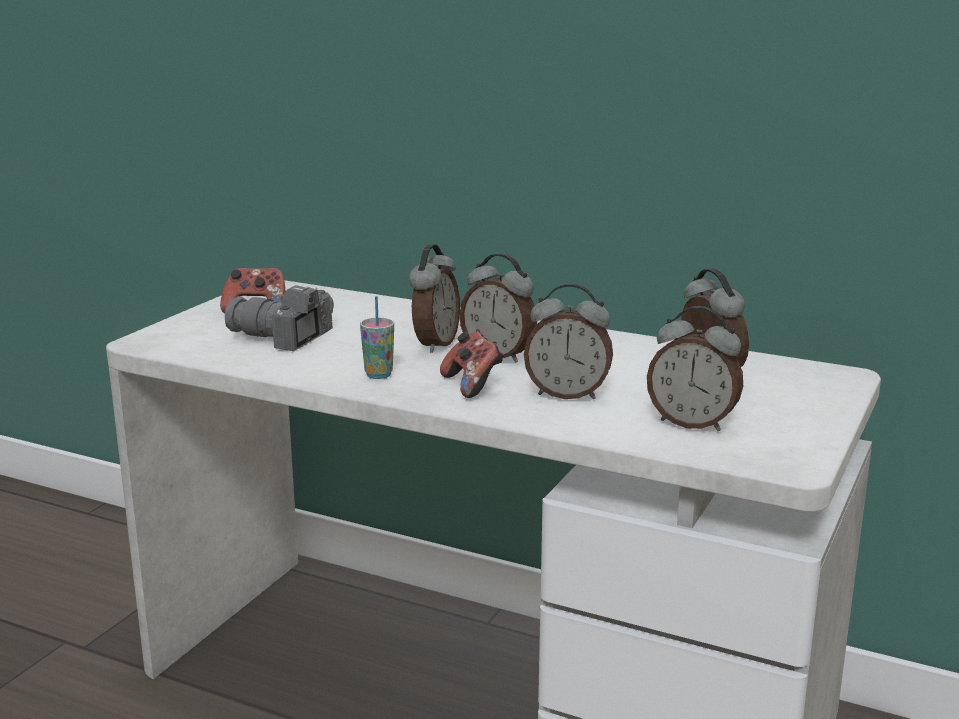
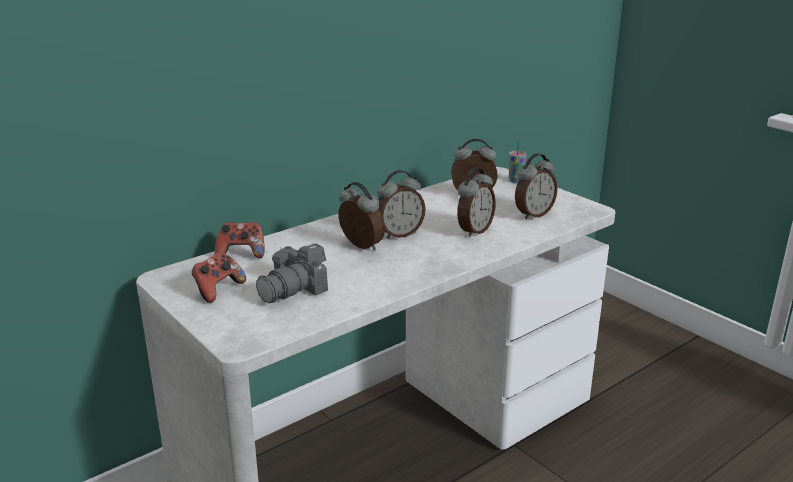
camera: 65 degrees left, 5 degrees up
(378, 375) = (399, 272): cup -> cup (515, 180)
(472, 385) = (440, 250): game controller -> game controller (242, 253)

